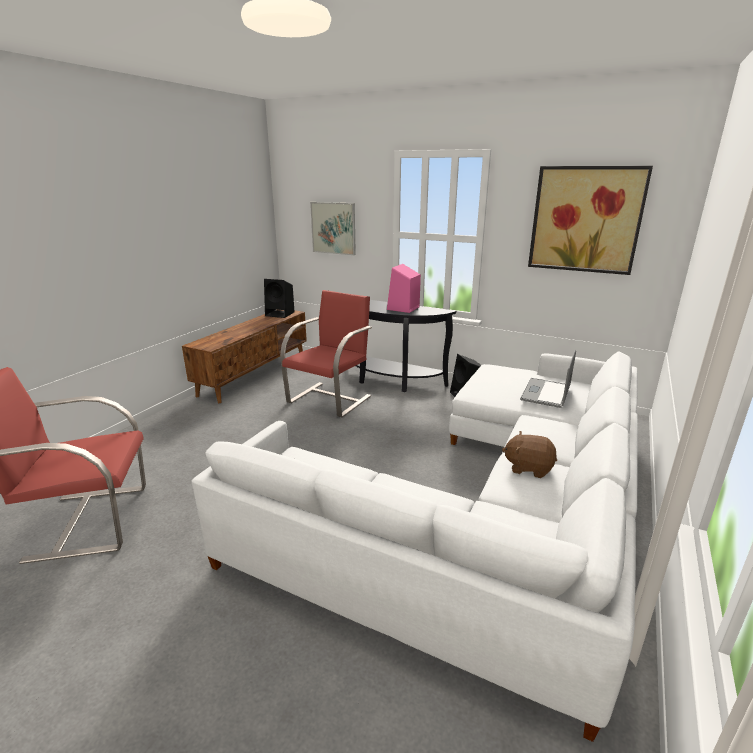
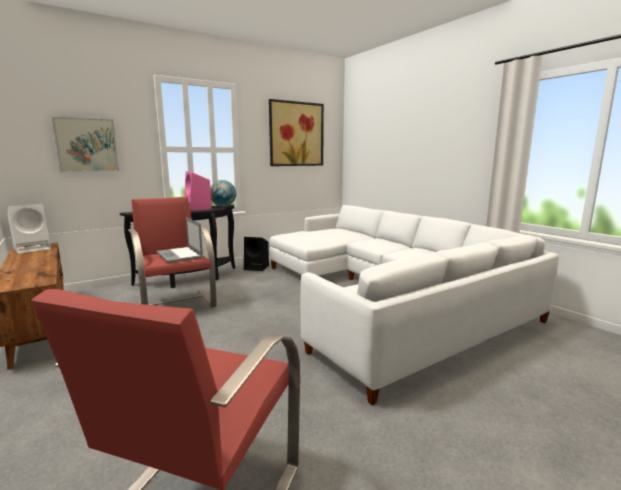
camera: 60 degrees left, 10 degrees down
(280, 314) = (33, 248): black speaker -> white speaker
(434, 311) = (223, 206): none -> globe
(528, 467) = (409, 251): brown plush toy -> none
(546, 393) = (338, 233): laptop -> laptop (179, 255)

